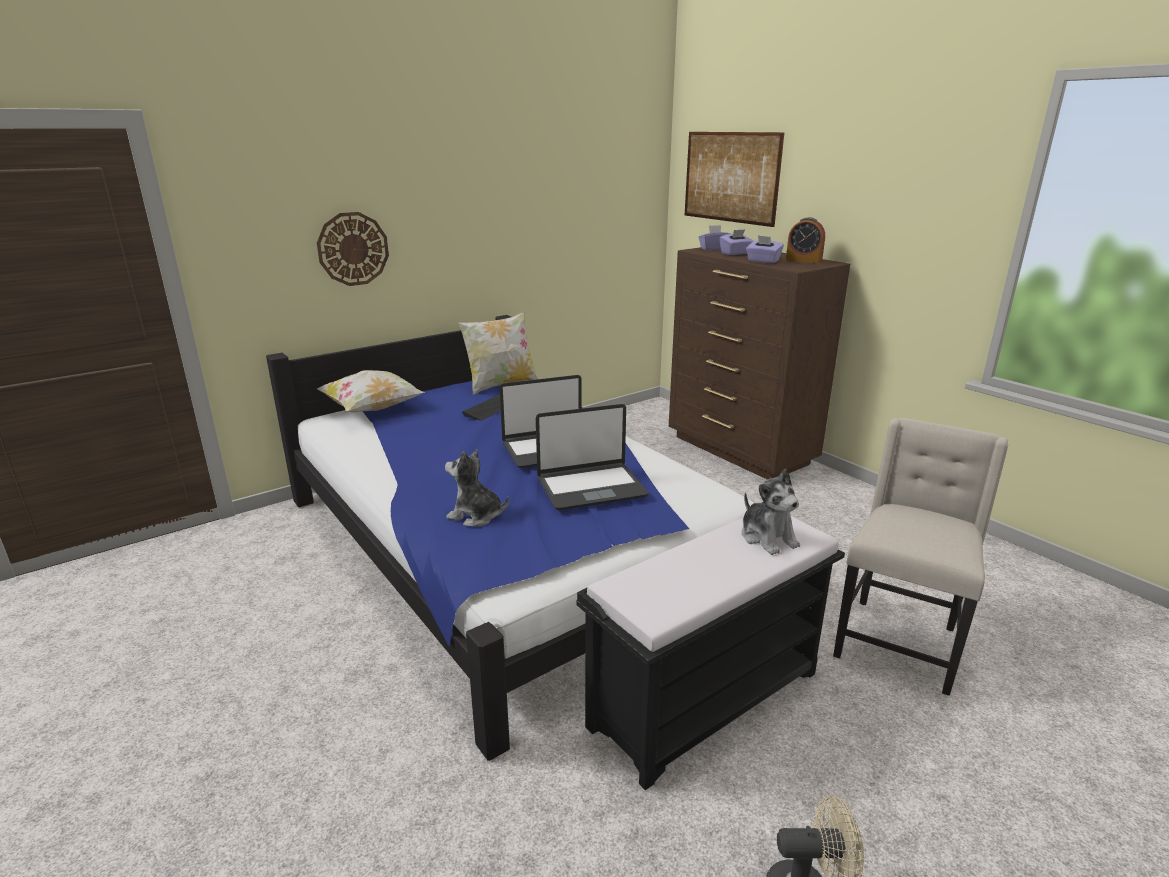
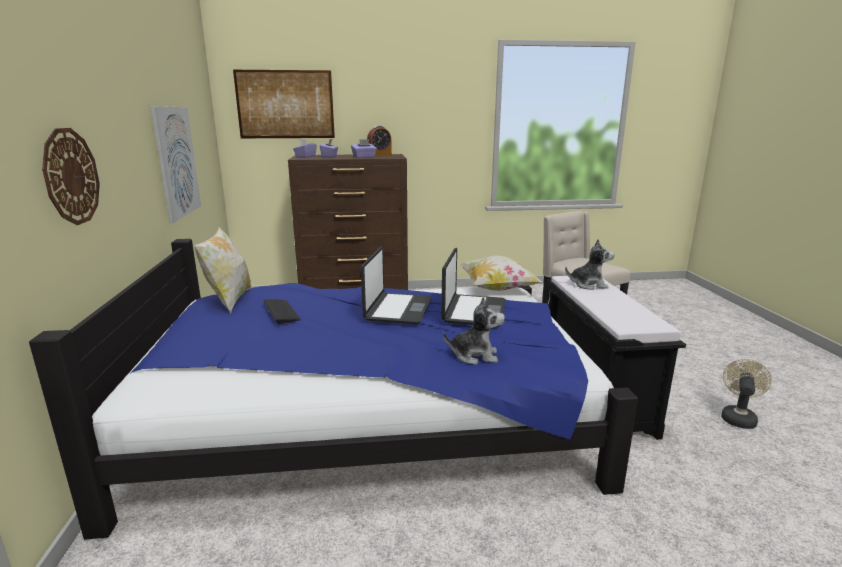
camera: 60 degrees left, 5 degrees down
(373, 409) = (173, 361): pillow -> pillow (497, 289)
(476, 516) = (474, 355): plush toy -> plush toy turned 135 degrees counterclockwise
(545, 239) = (177, 162): none -> picture

